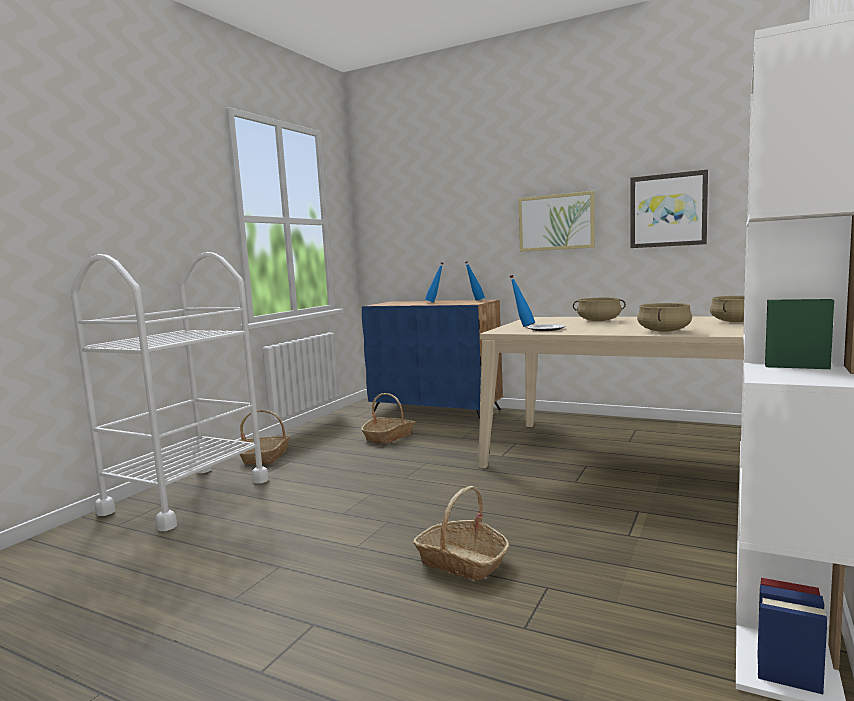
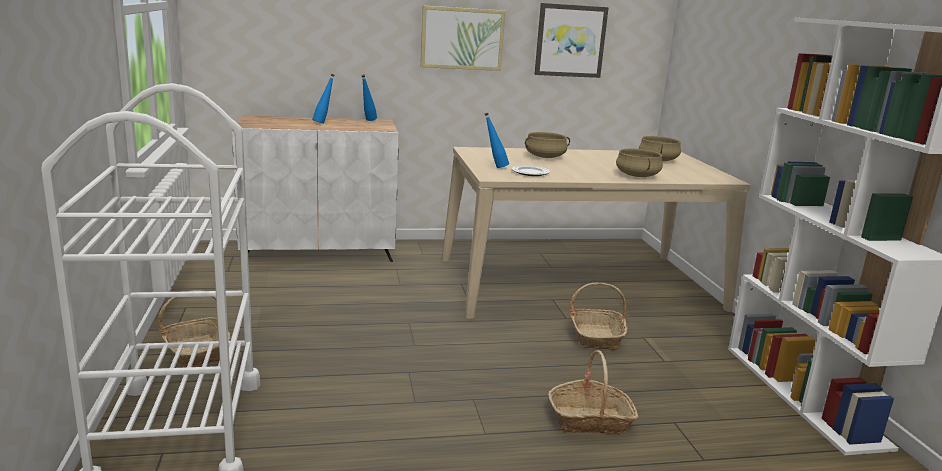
camera: 40 degrees left, 10 degrees up
(389, 436) = (316, 295): basket -> basket (596, 336)
(436, 411) = (319, 251): blue cabinet -> white cabinet

